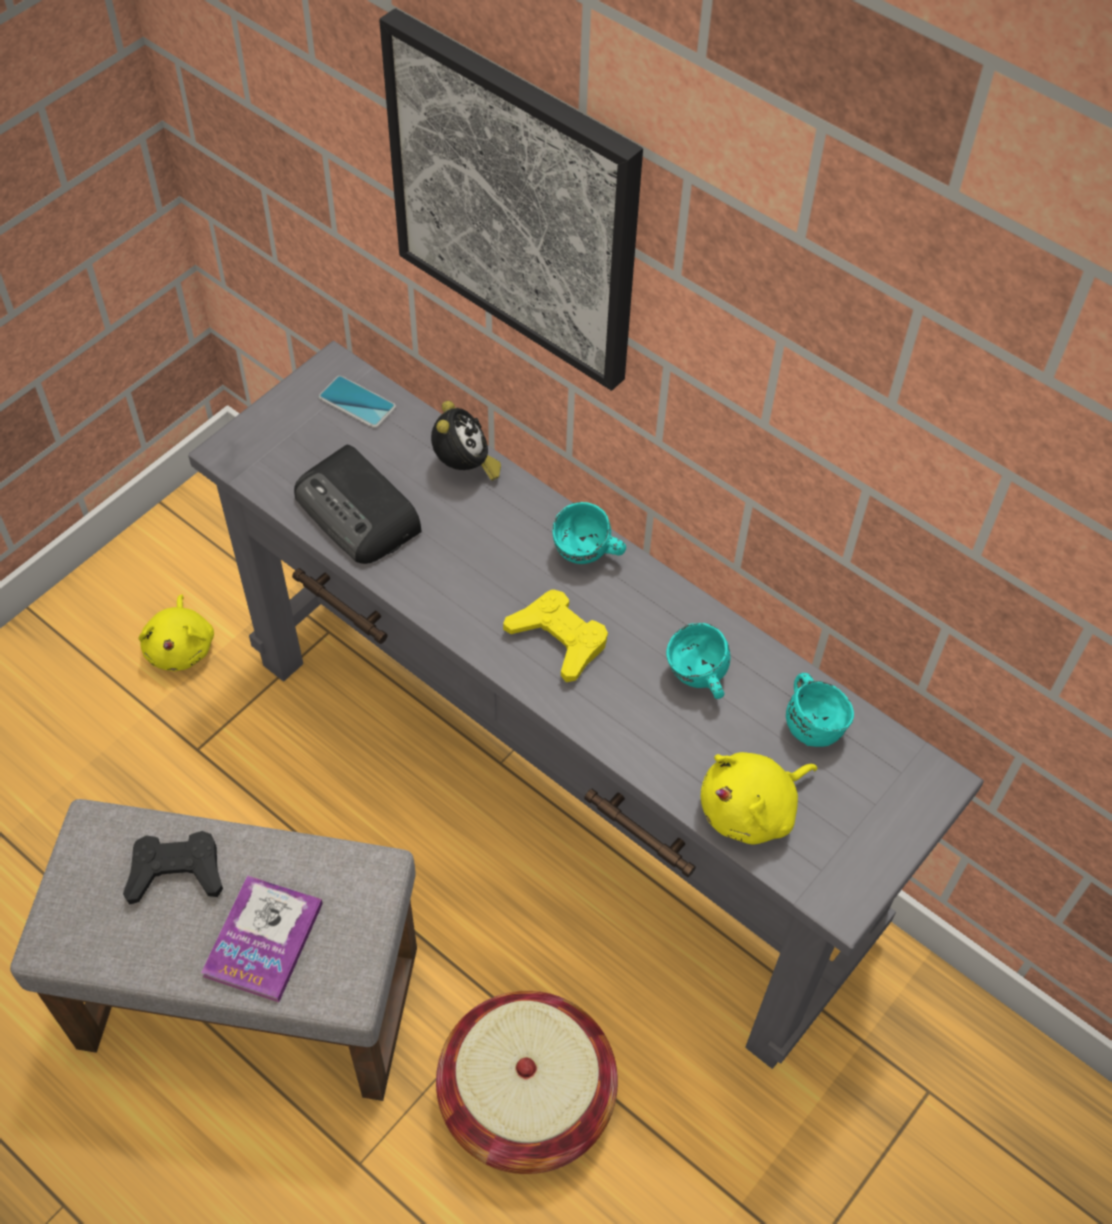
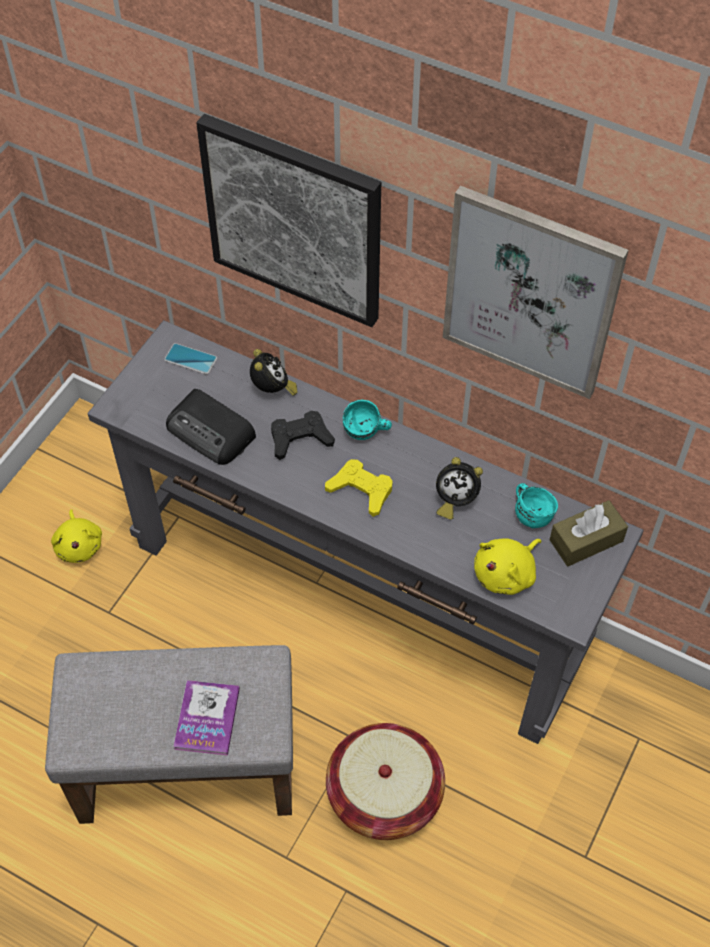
camera: 10 degrees left, 0 degrees up
(176, 872) = (138, 687): black game controller -> black game controller (300, 438)
(697, 680) = (454, 500): turquoise mug -> alarm clock
(854, 367) = (530, 293): none -> picture
(889, 780) = (586, 540): none -> brown tissue box

